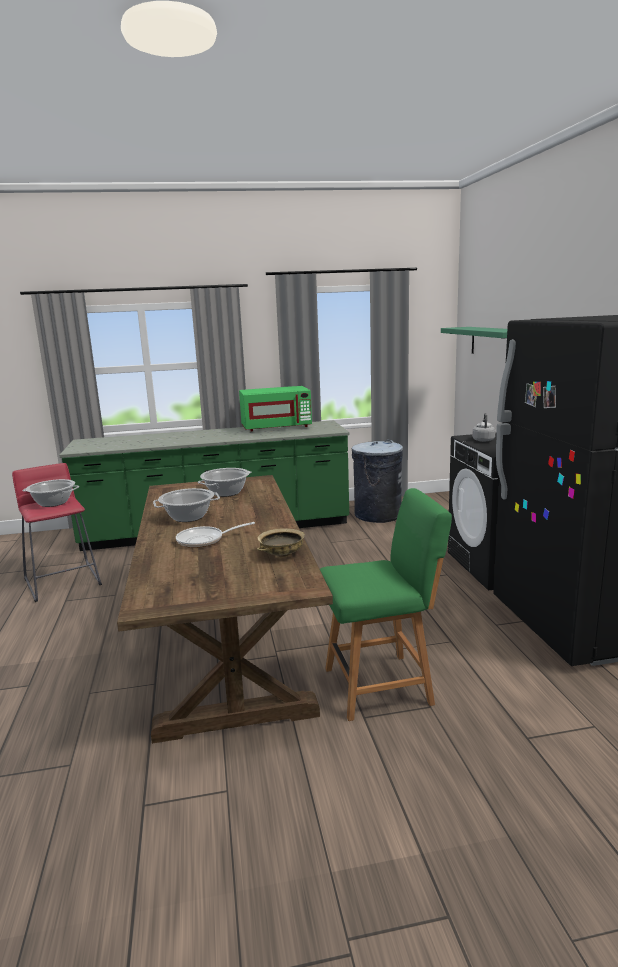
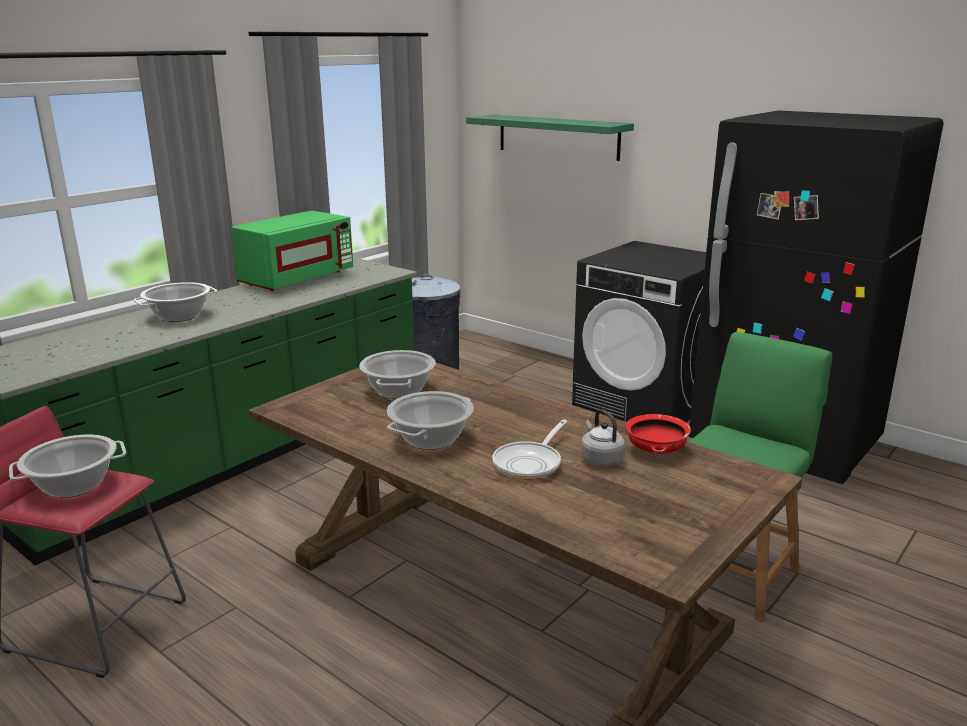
camera: 40 degrees left, 5 degrees up
(185, 436) = (179, 316): none -> cooking pot
(281, 554) = (656, 450): beige bowl -> red bowl
(483, 440) = (622, 261): grey kettle -> grey kettle (600, 459)

